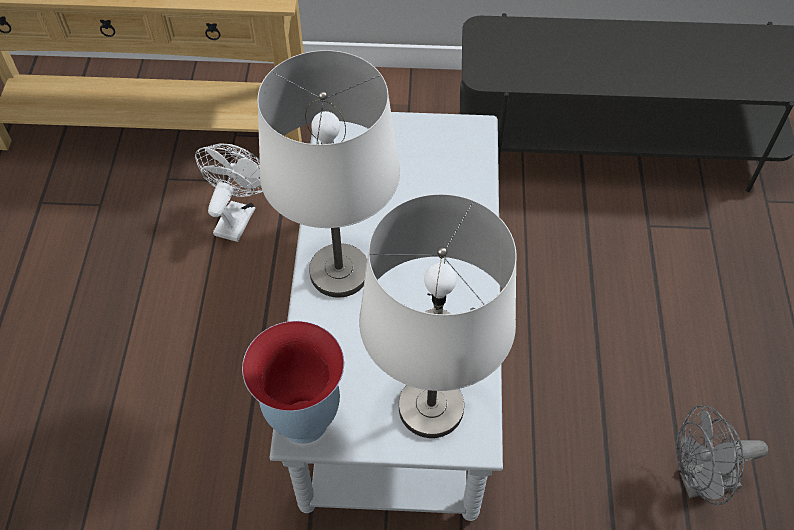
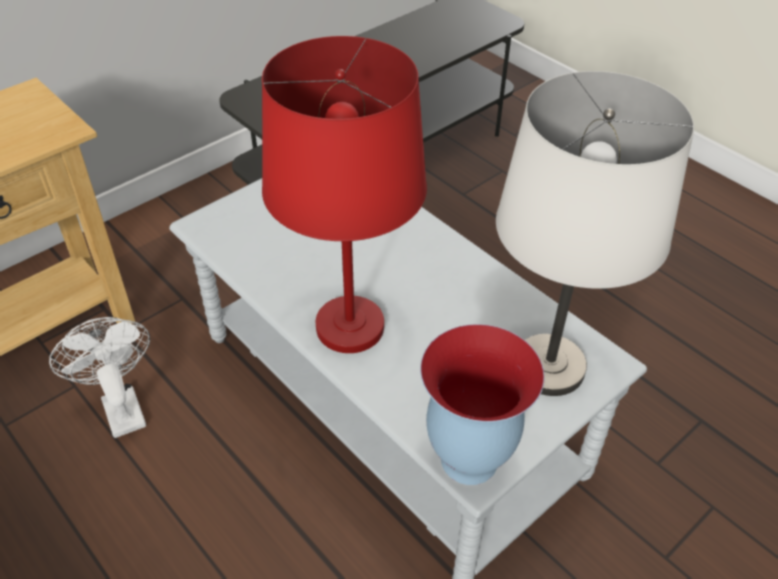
camera: 45 degrees left, 10 degrees down
(340, 272) = (350, 326): white table lamp -> red table lamp
(699, 481) = (682, 327): grey fan -> none

